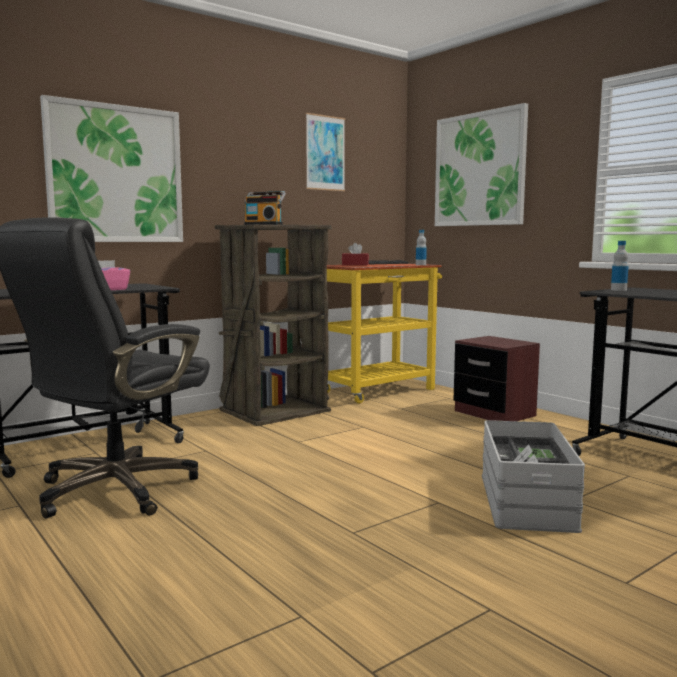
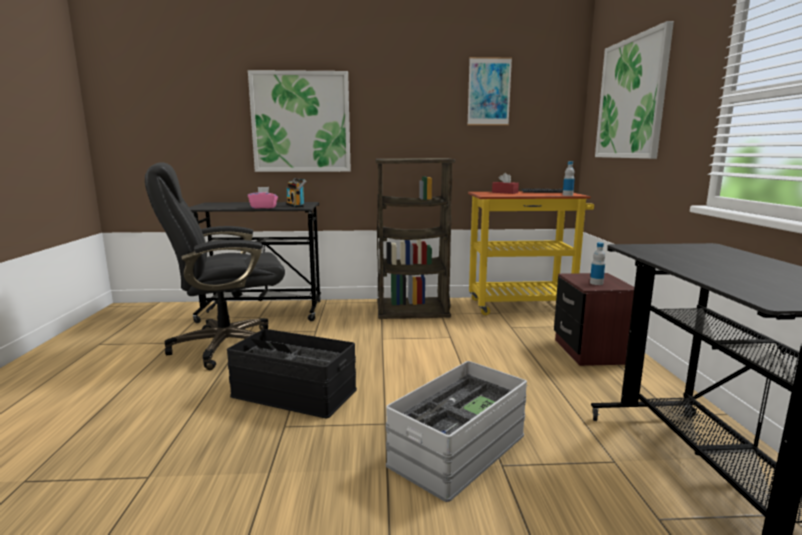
camera: 35 degrees right, 5 degrees up
(264, 224) = (401, 158): radio -> radio (296, 205)
(303, 506) = (293, 393): none -> black storage box
(618, 290) = (666, 247): bottle -> bottle (596, 283)

